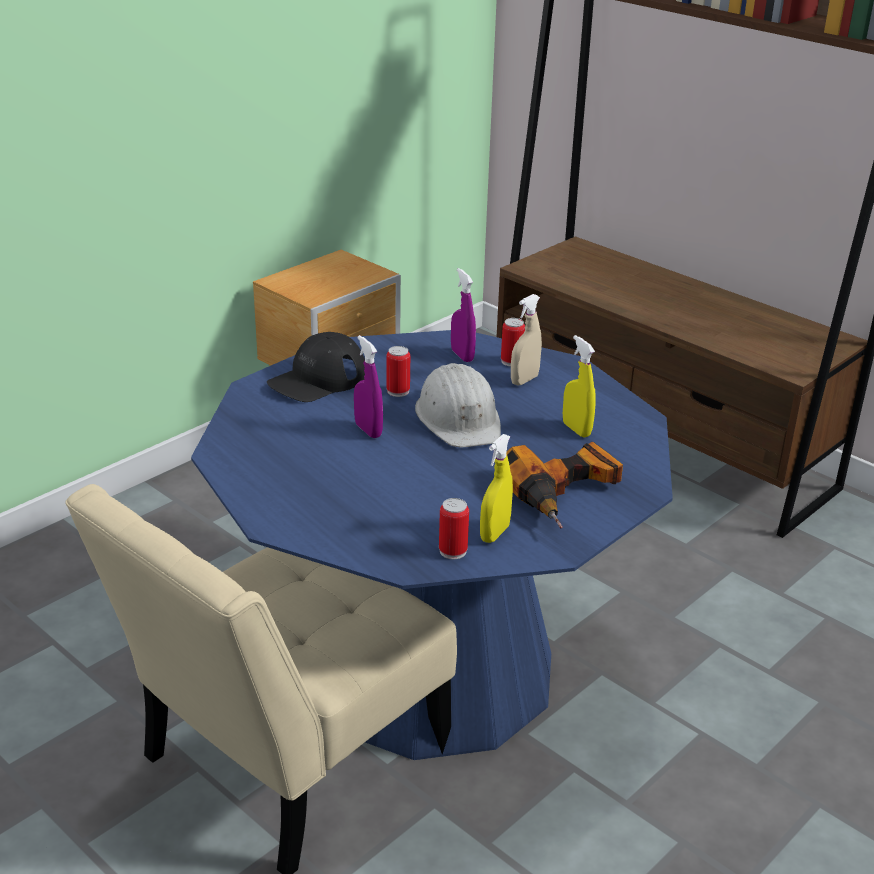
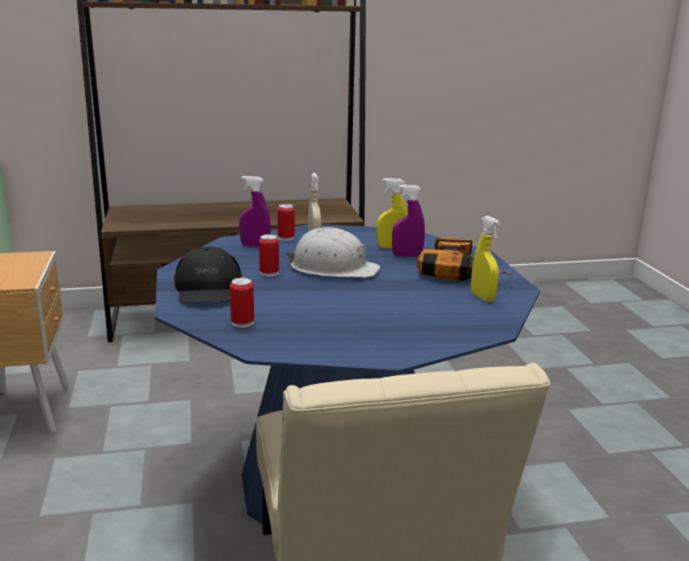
camera: 55 degrees left, 10 degrees down
(368, 430) = (306, 294): purple spray bottle -> purple spray bottle (407, 256)
(453, 551) = (490, 313): can -> can (242, 322)

